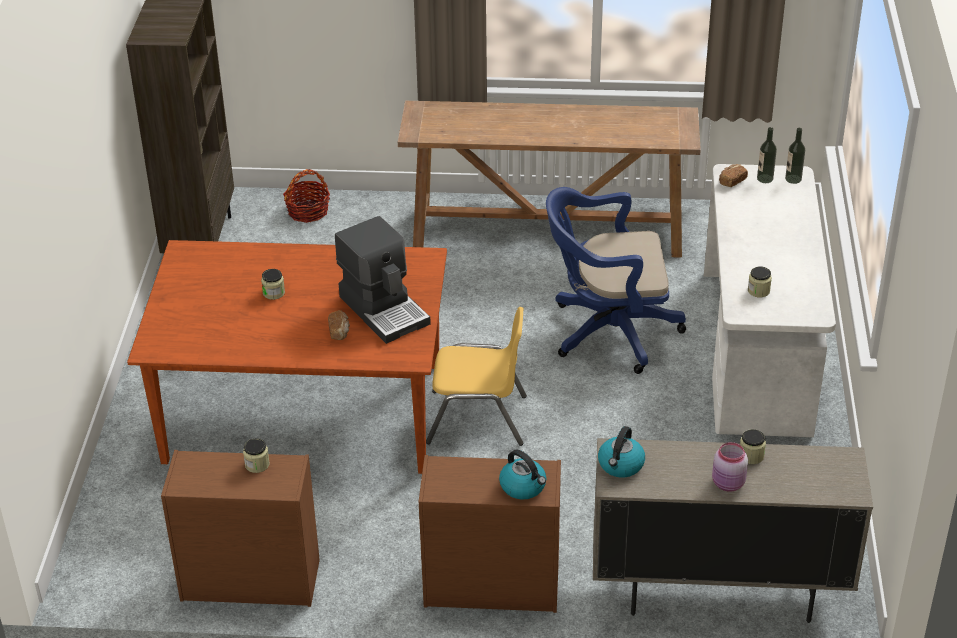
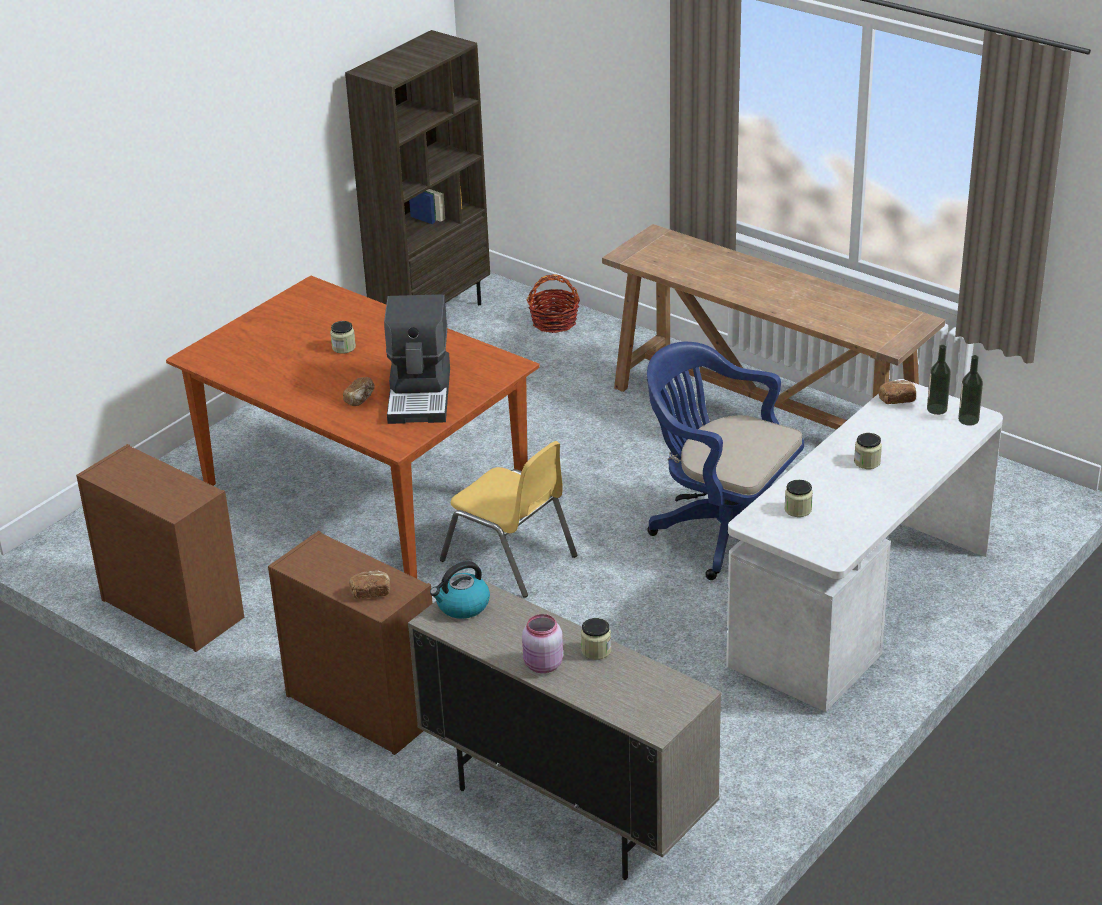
camera: 35 degrees right, 5 degrees down
(257, 464) = (175, 481): jar -> jar (867, 462)
(523, 487) = (370, 592): kettle -> bread

